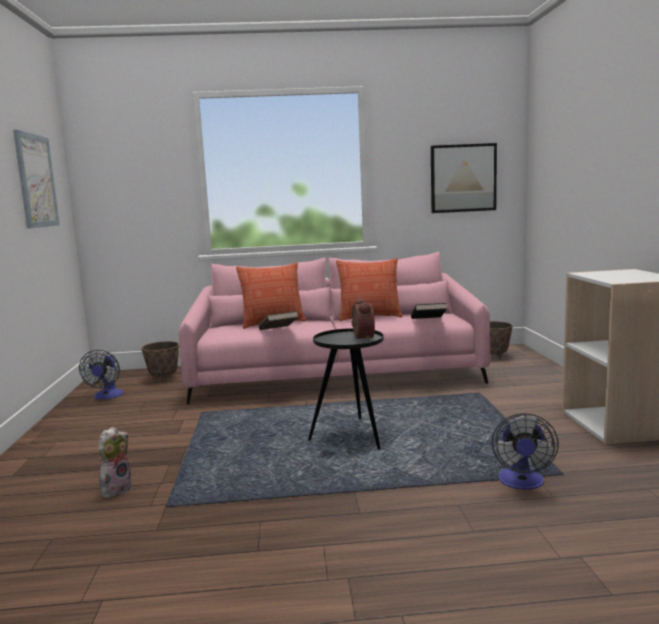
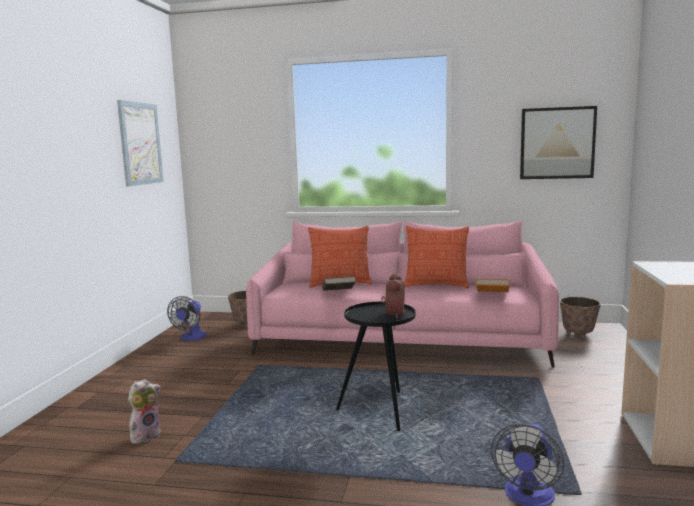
camera: 15 degrees right, 0 degrees up
(428, 321) = (492, 296): black book -> orange book

